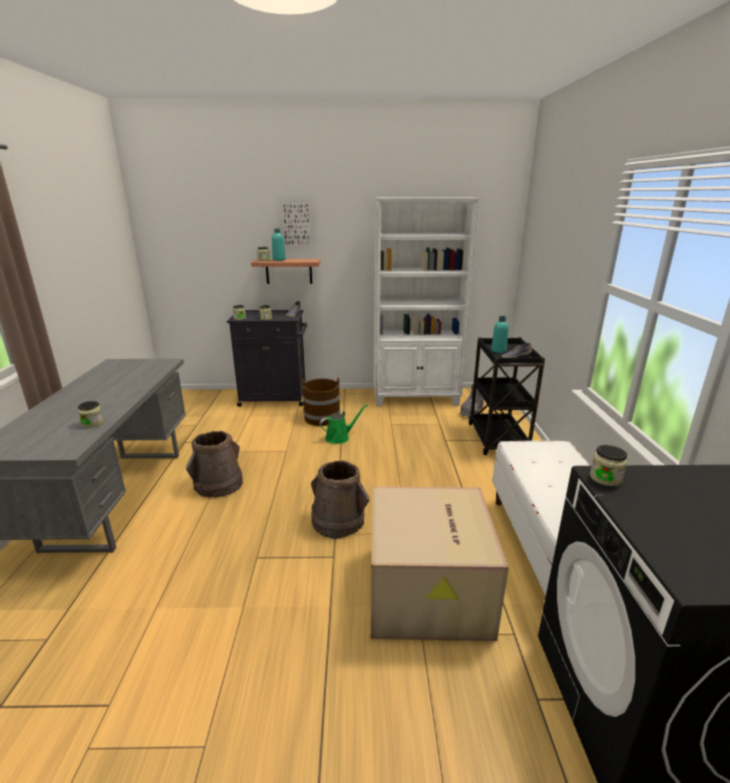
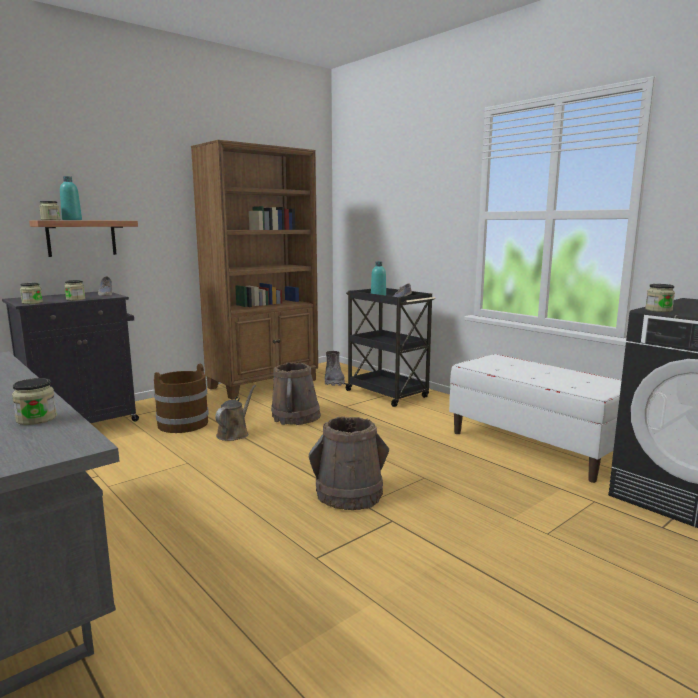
camera: 40 degrees left, 10 degrees down
(219, 484) = (146, 521): brown bucket -> brown bucket (296, 417)
(297, 224) = (91, 174): picture -> none
(339, 437) = (234, 433): green watering can -> brown watering can
(416, 398) = (264, 384): white bookcase -> brown bookcase
(429, 592) = (506, 505): cardboard box -> none

